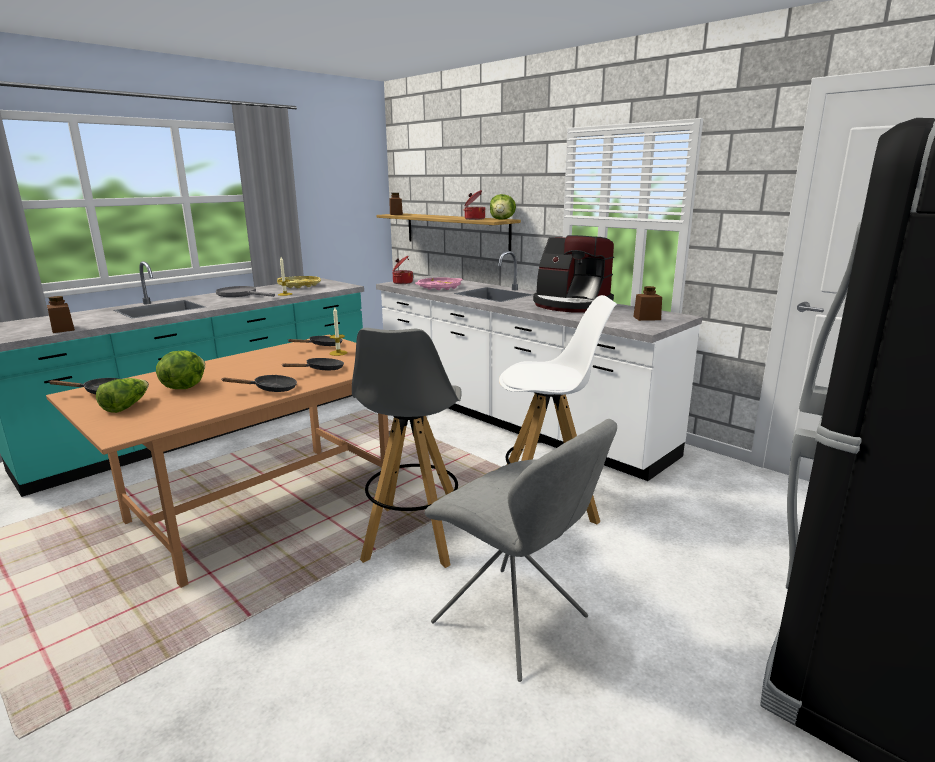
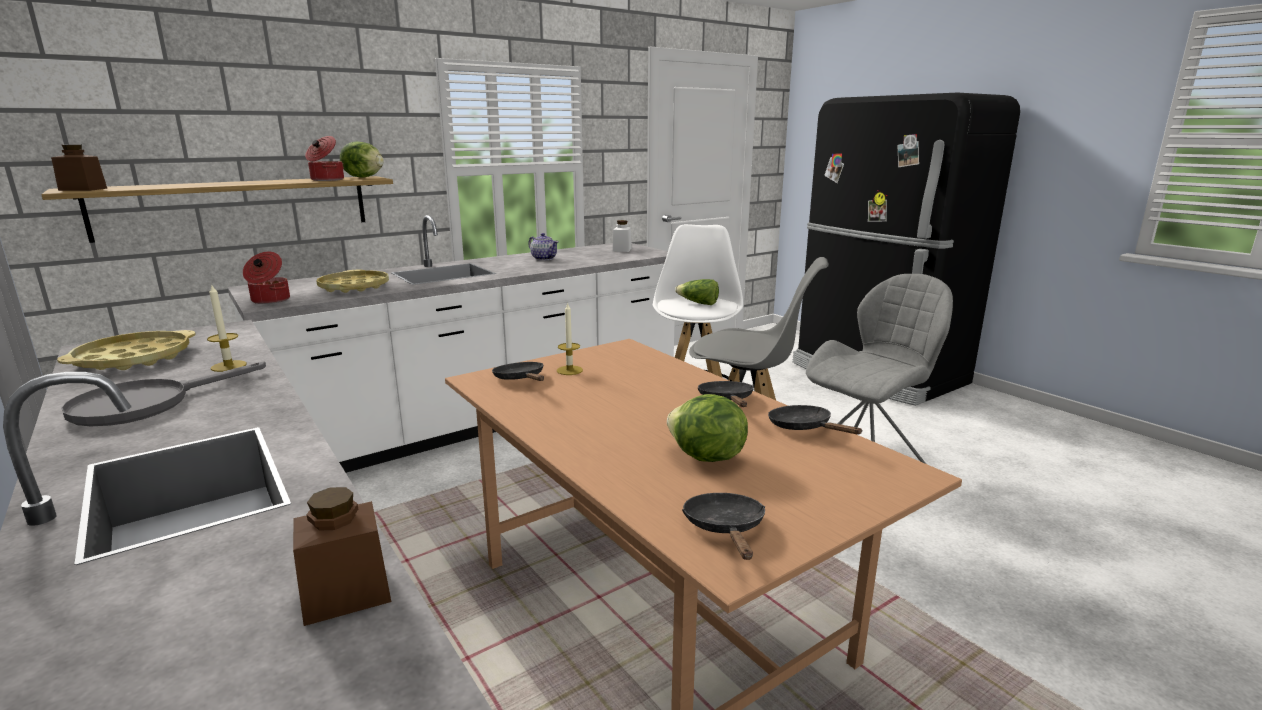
camera: 80 degrees left, 0 degrees up
(126, 406) = (800, 490): lettuce -> lettuce (698, 303)
(321, 370) = (649, 377): black frying pan -> black frying pan (804, 428)
(439, 287) = (354, 287): pink tray -> yellow tray
(570, 305) = (544, 258): coffee machine -> teapot
(647, 318) = (622, 249): brown jar -> white jar

